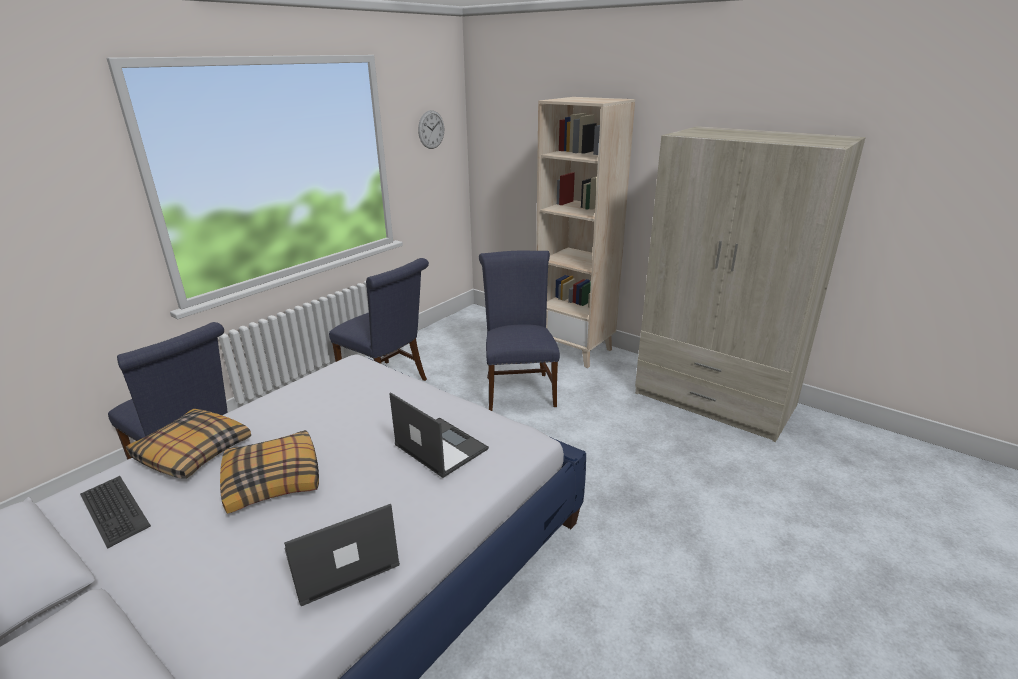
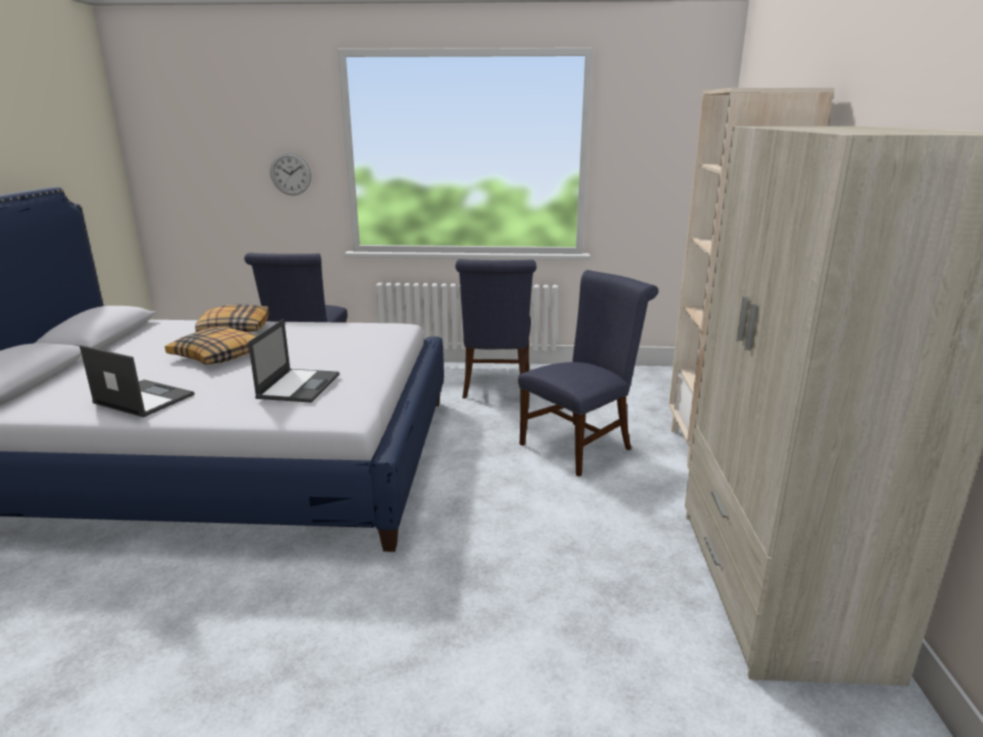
camera: 55 degrees right, 5 degrees down
(113, 511) = (164, 334): keyboard -> none
(431, 129) = (665, 136): wall clock -> wall clock (290, 174)

